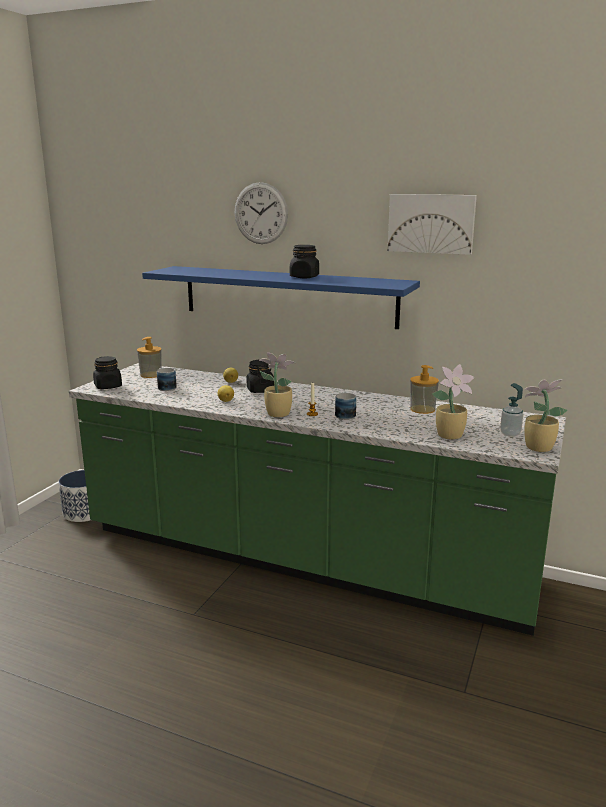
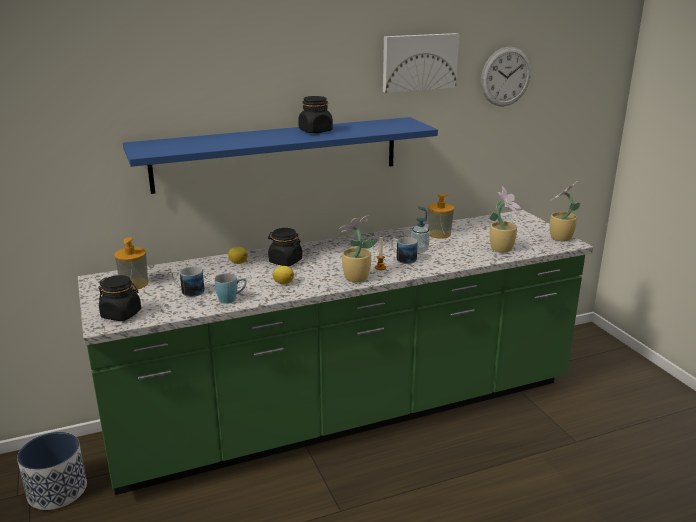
camera: 45 degrees left, 5 degrees up
(176, 399) = (231, 299): none -> blue mug
(261, 213) = (242, 66): wall clock -> wall clock (506, 76)
(510, 434) = (526, 234): soap dispenser -> soap dispenser (419, 250)

